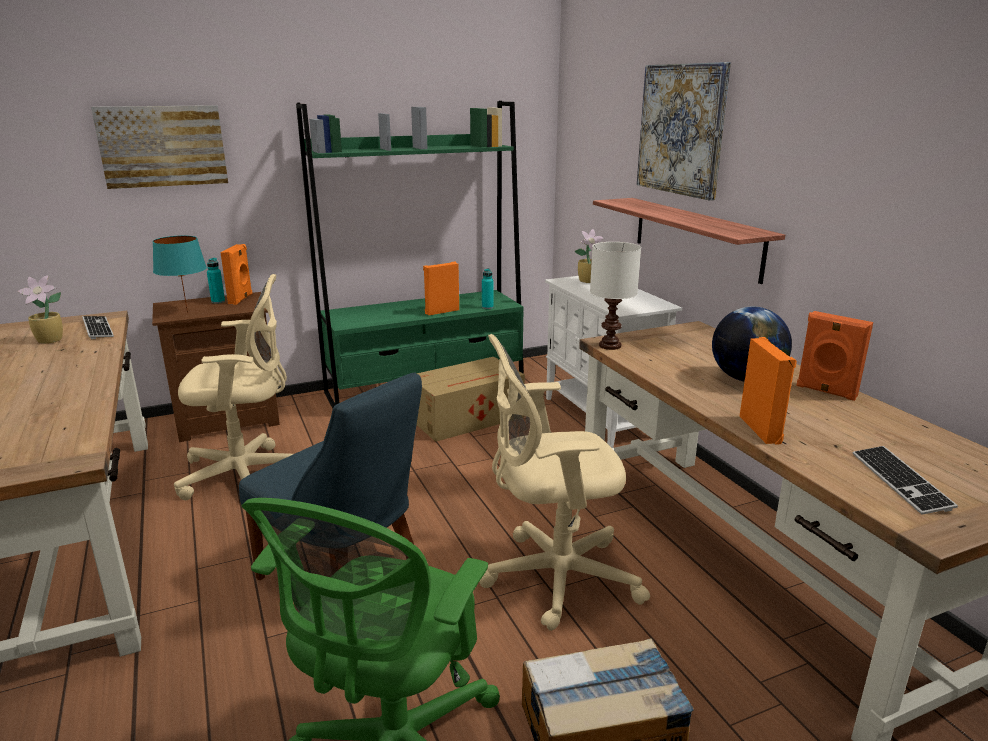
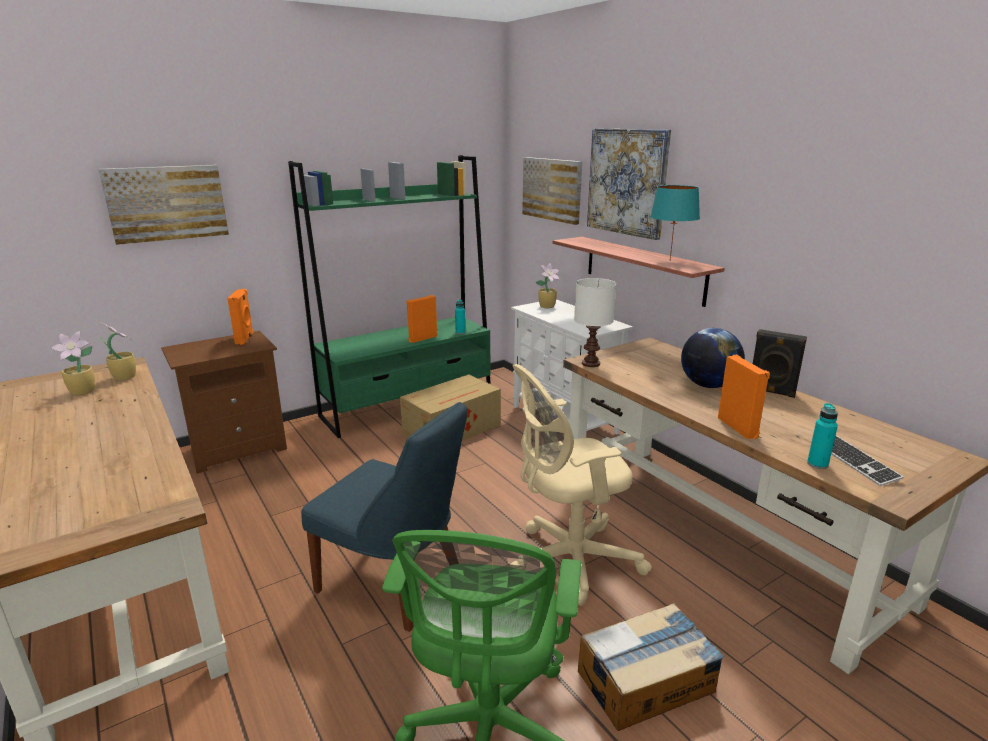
camera: 10 degrees left, 0 degrees up
(98, 328) = (125, 377): keyboard -> potted plant
(186, 312) = (199, 355): turquoise table lamp -> turquoise table lamp (669, 261)
(218, 301) = (224, 342): turquoise bottle -> turquoise bottle (817, 464)
(247, 475) = (273, 498): beige office chair -> none
(603, 141) = (552, 189): none -> picture
(826, 391) = (771, 391): orange speaker -> black speaker

